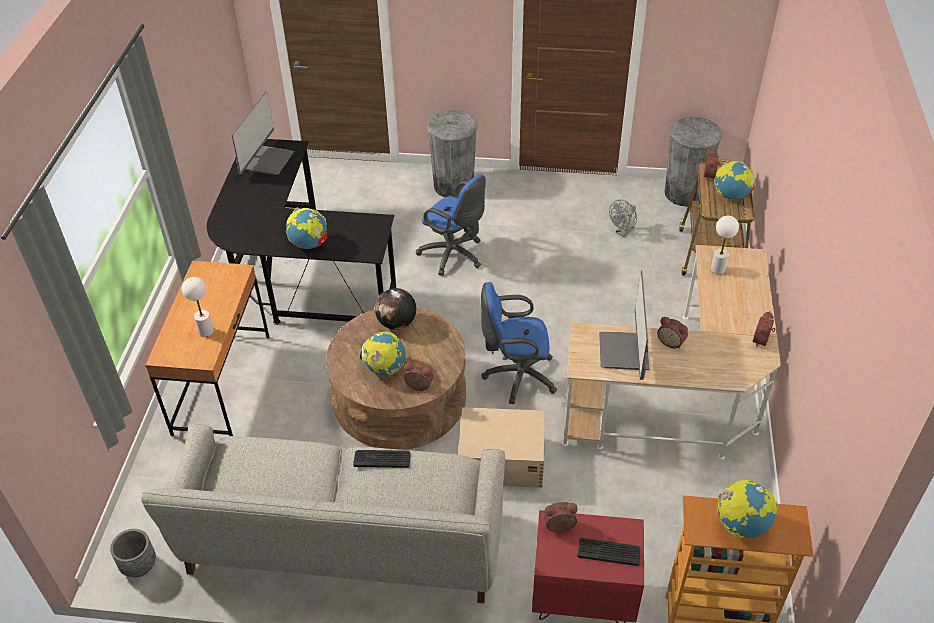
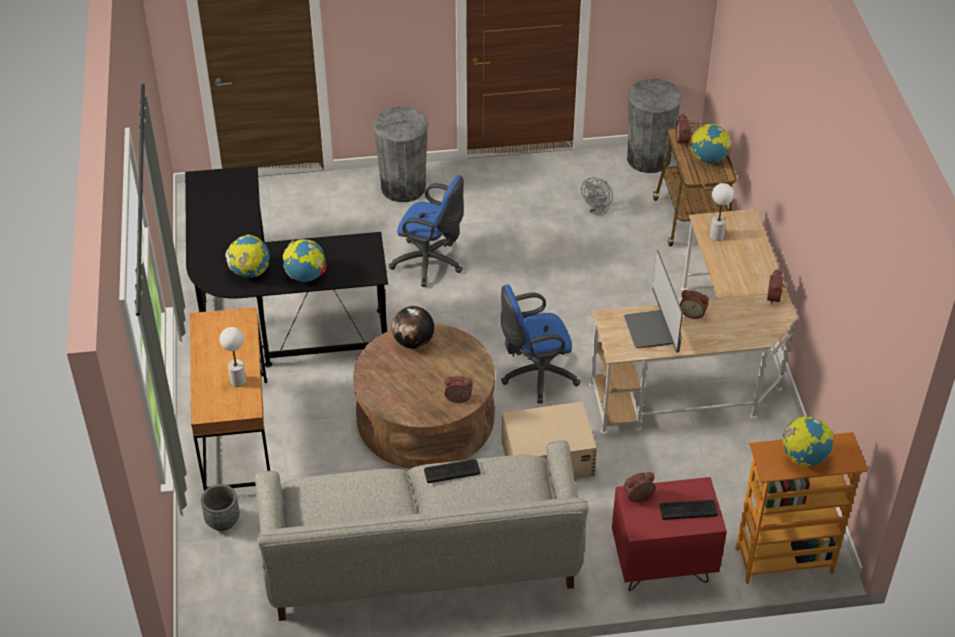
camera: 15 degrees left, 0 degrees up
(139, 565) = (228, 623): grey planter -> grey planter (222, 521)
(267, 160) = (221, 194): monitor -> none
(385, 368) = (418, 388): globe -> globe (250, 272)

